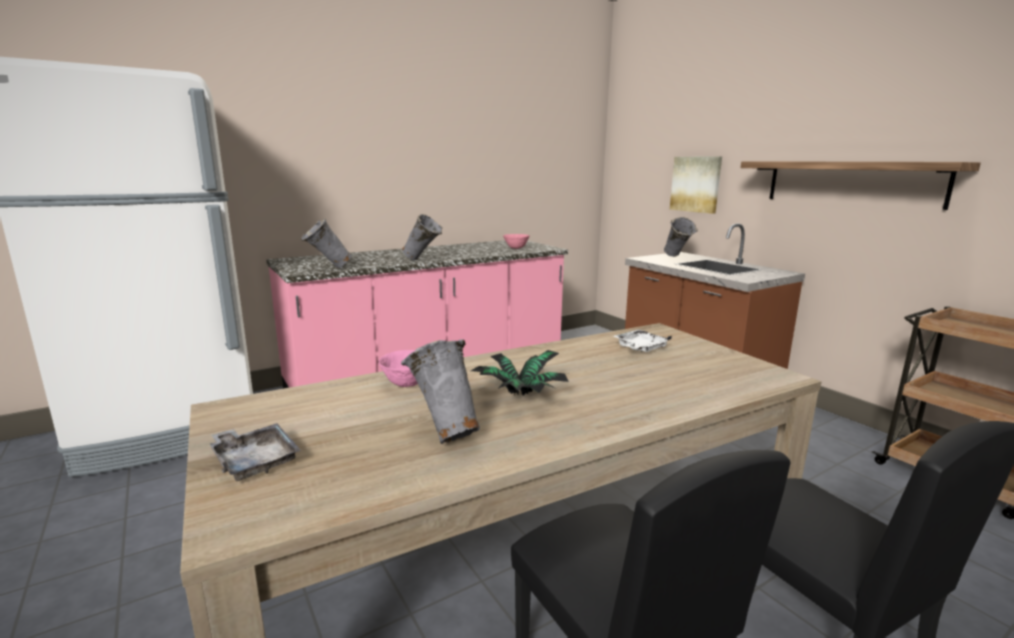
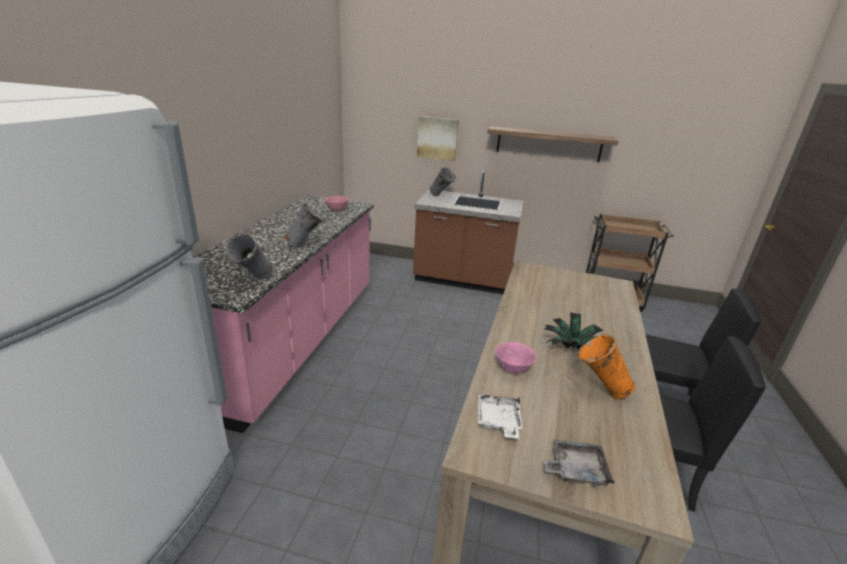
camera: 45 degrees left, 10 degrees up
(444, 433) = (598, 392): grey vase -> orange vase
(640, 348) = (546, 286): white tray -> white tray (498, 421)

